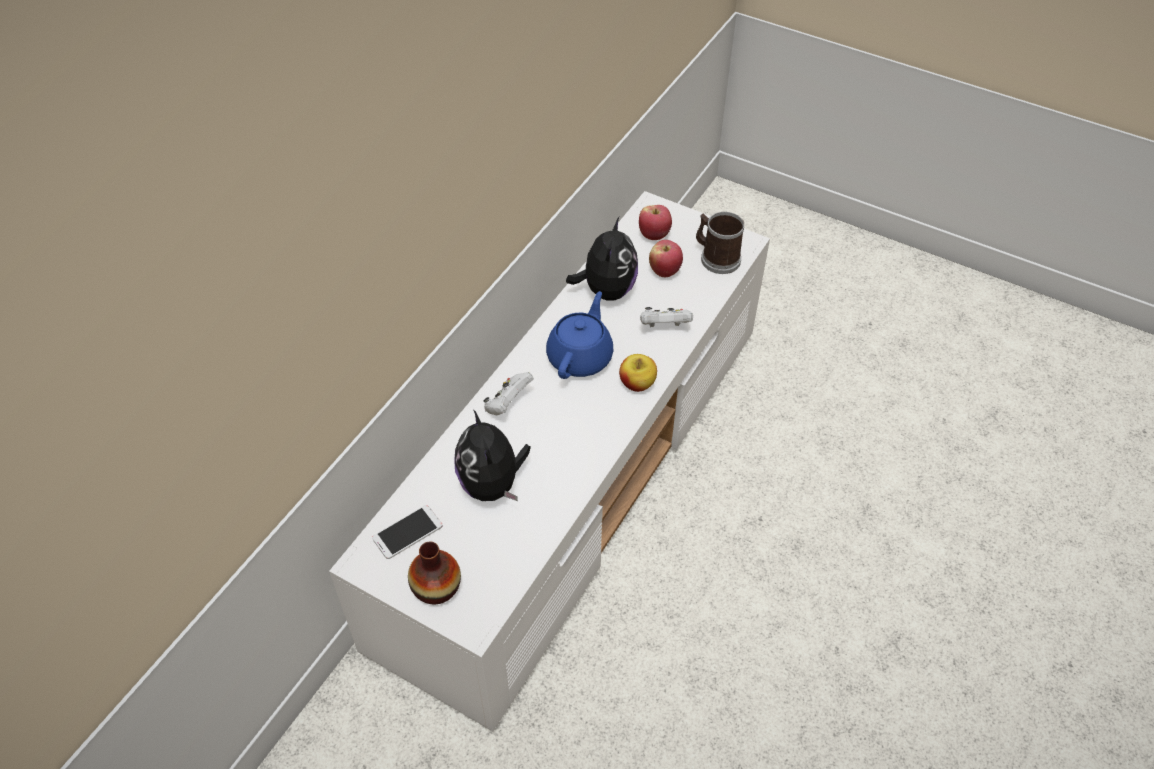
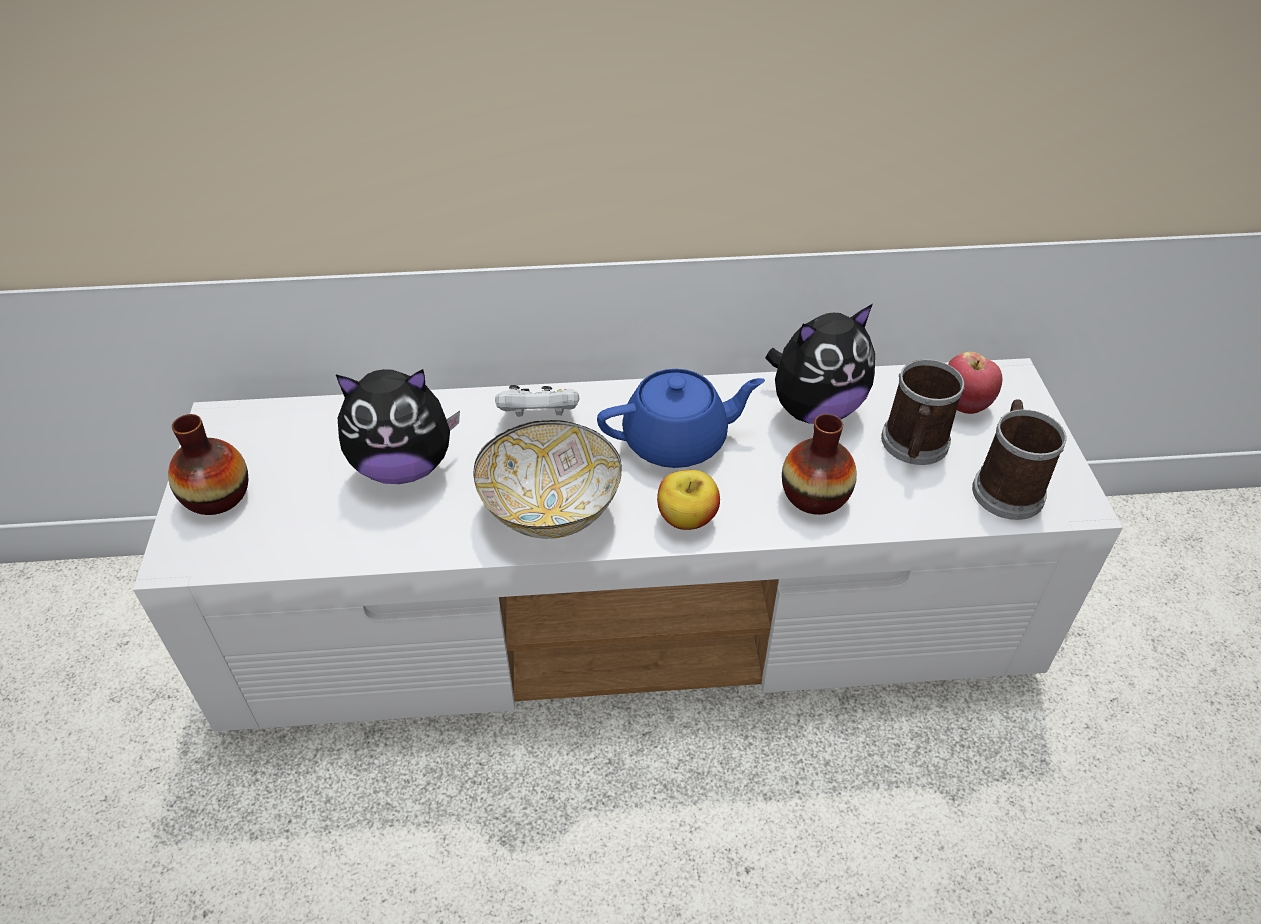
camera: 55 degrees right, 5 degrees down
(407, 532) = (283, 433): phone -> none
(492, 484) = (404, 466): plush toy -> plush toy turned 135 degrees counterclockwise
(584, 435) = (550, 510): none -> bowl
(664, 271) = (913, 446): apple -> mug
(664, 327) = (814, 496): white game controller -> vase

